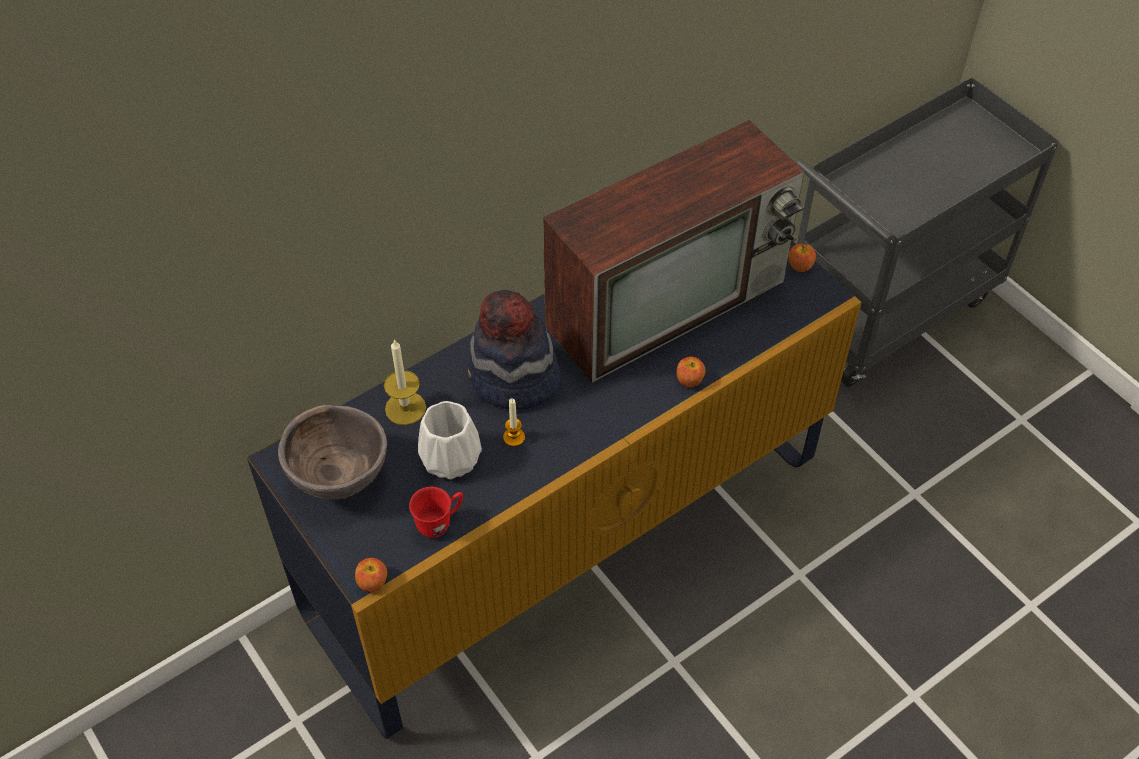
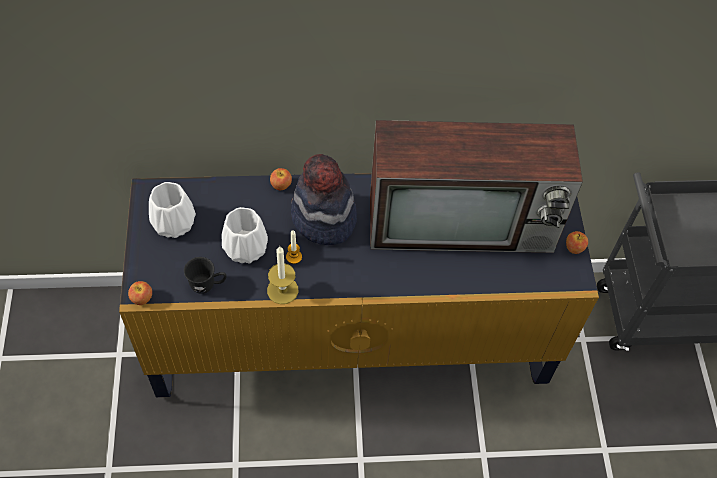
camera: 30 degrees right, 5 degrees up
(340, 479) = (172, 222): brown bowl -> white vase
(405, 408) = (244, 200): candle -> candle (282, 290)
(440, 523) = (208, 285): red mug -> black mug
(689, 380) = (435, 284): apple -> apple (281, 185)

